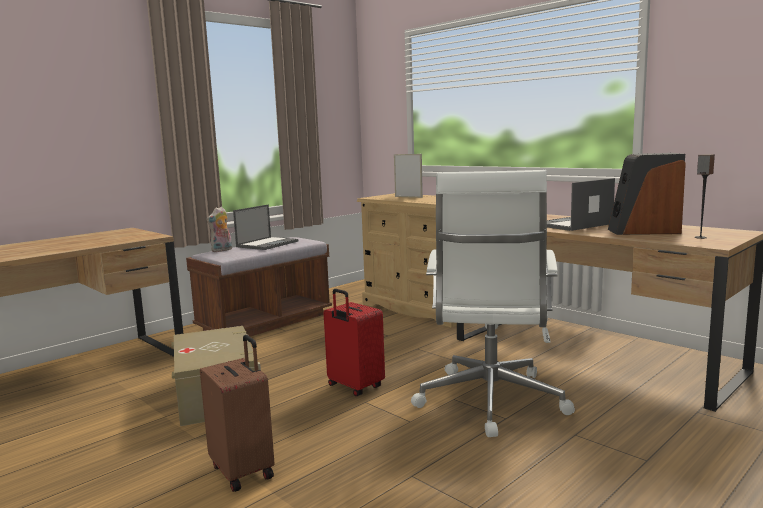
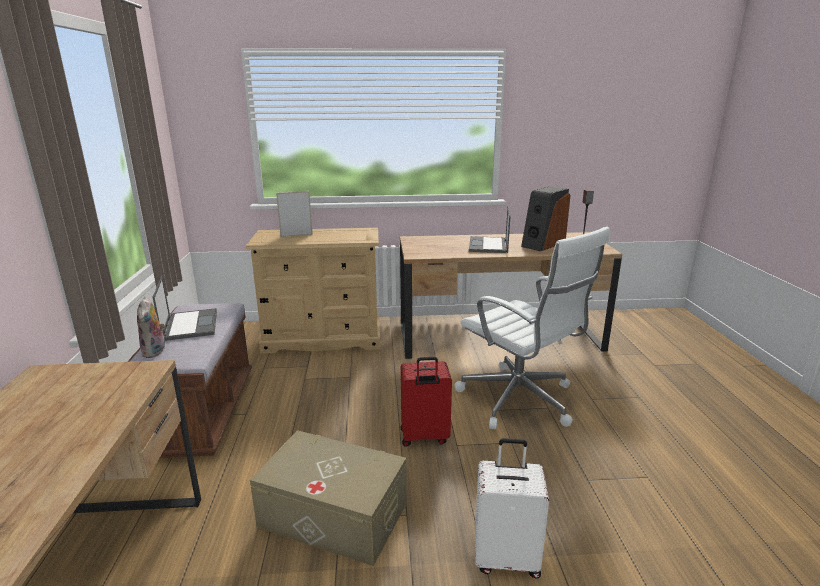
camera: 50 degrees left, 10 degrees up
(244, 471) = (506, 557): brown suitcase -> white suitcase

